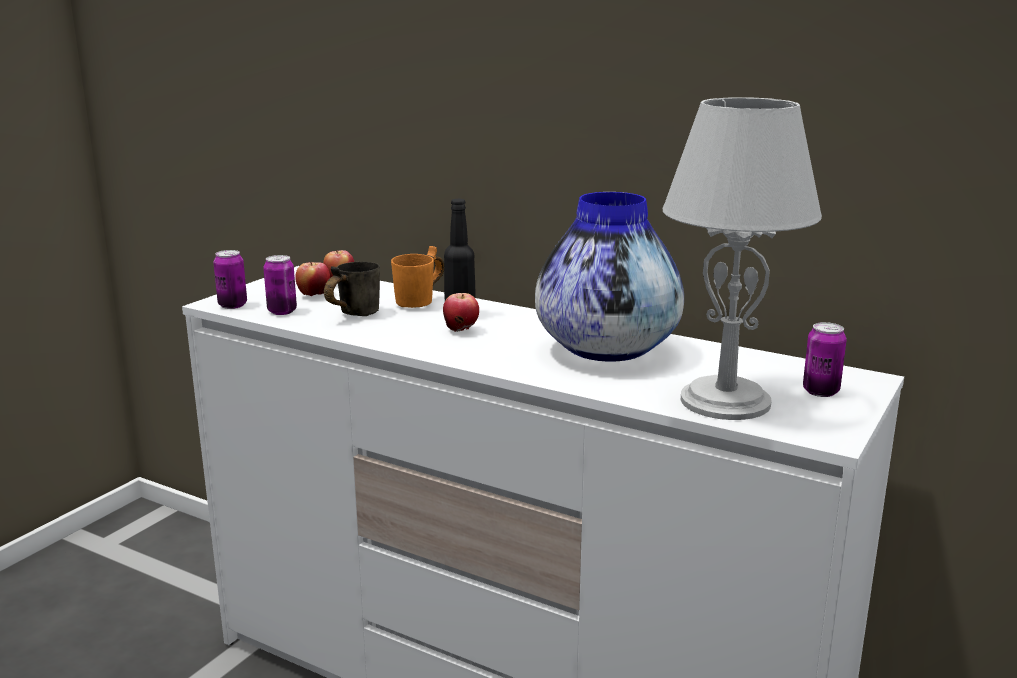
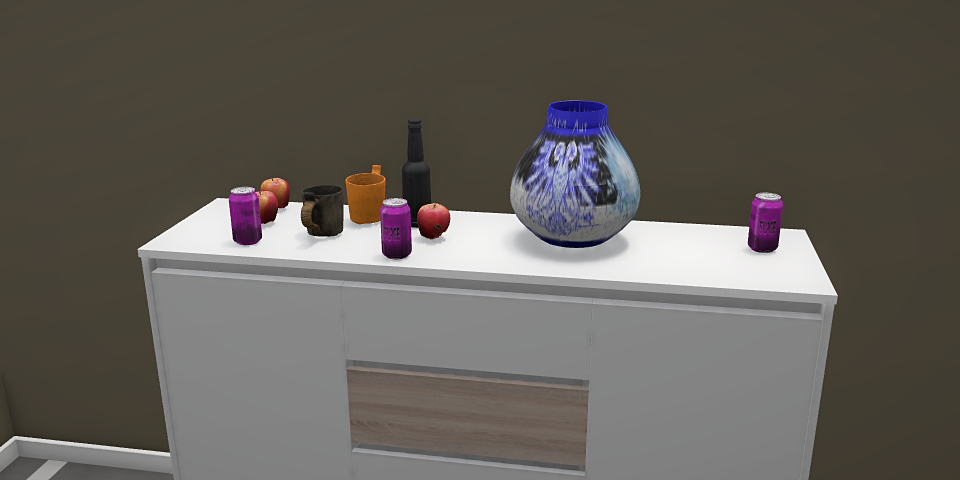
camera: 20 degrees left, 0 degrees up
(232, 305) = (191, 242): can -> can (397, 255)
(724, 401) = (702, 266): grey table lamp -> none

